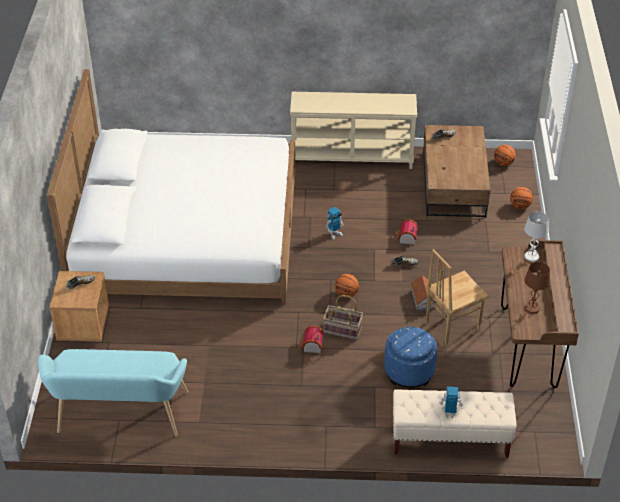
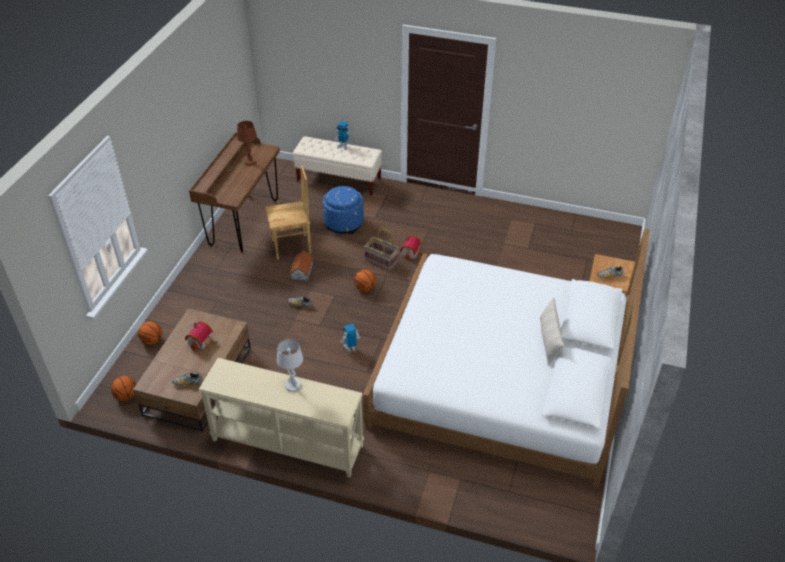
camera: 165 degrees left, 0 degrees up
(120, 417) = (571, 232): turquoise bench -> none
(143, 189) = (549, 341): none -> beige pillow
(406, 239) = (284, 329): toy house -> toy house (202, 341)
(531, 256) = (220, 194): white table lamp -> white table lamp (293, 385)

